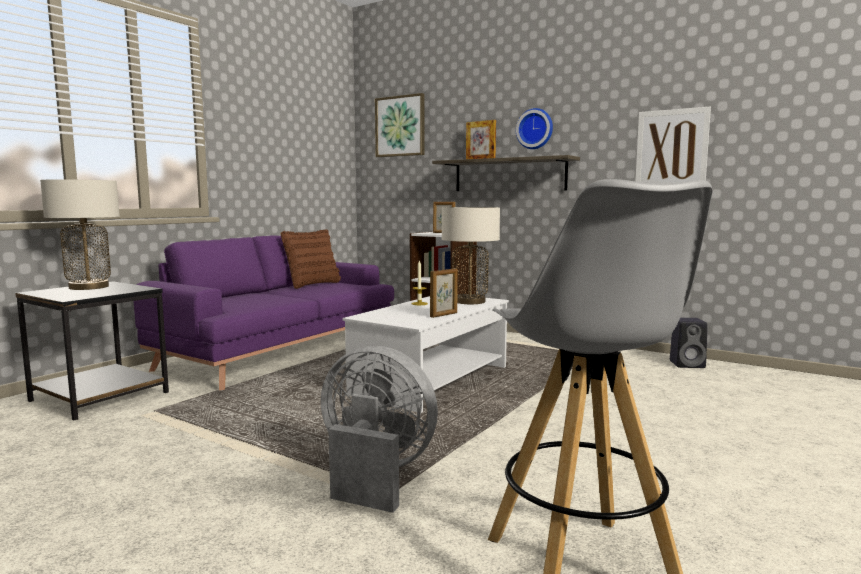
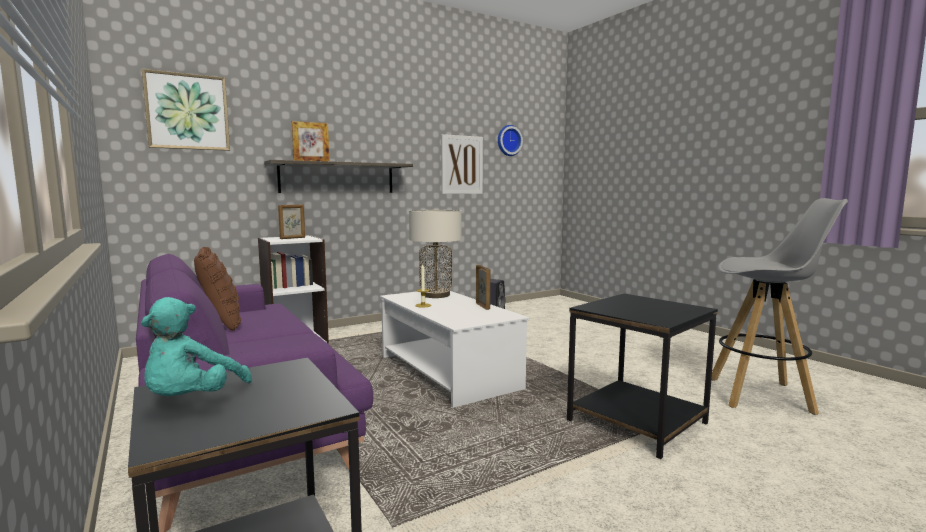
camera: 65 degrees left, 0 degrees up
(89, 287) = (192, 400): table lamp -> turquoise plush toy
(375, 474) = (637, 423): grey fan -> black side table
(535, 129) = (361, 137): wall clock -> wall clock (508, 140)

